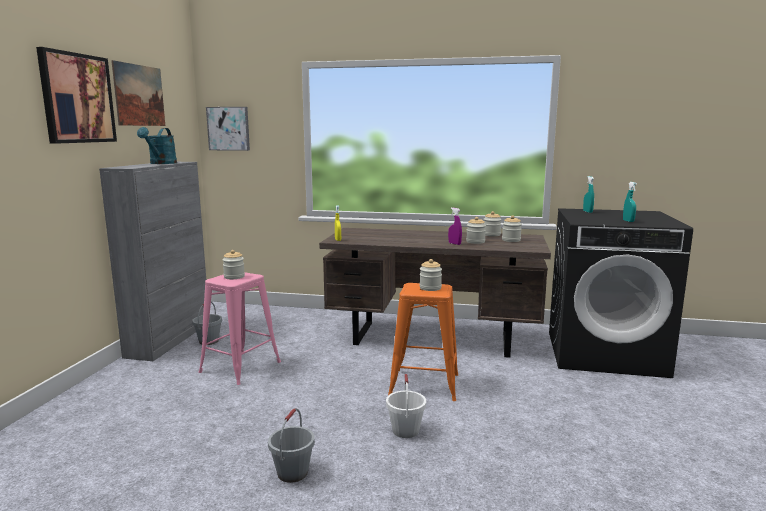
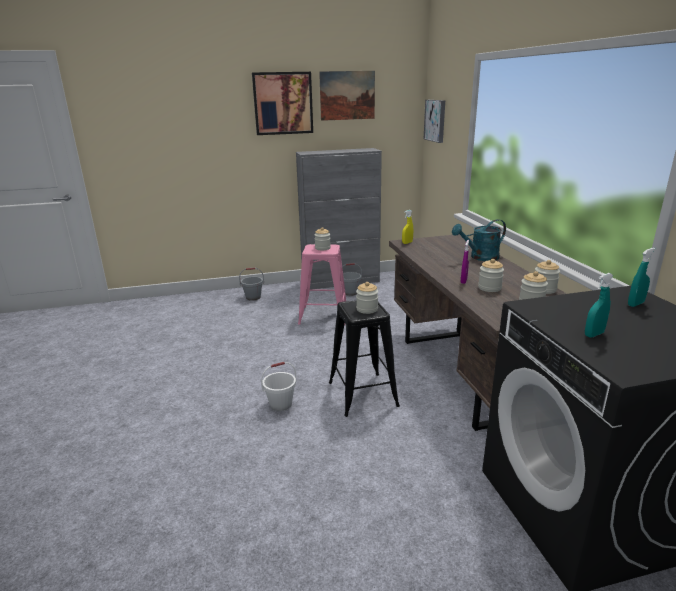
camera: 65 degrees right, 10 degrees up
(161, 163) = (347, 150): turquoise watering can -> turquoise watering can (480, 257)
(292, 472) = (207, 377): grey bucket -> grey bucket (253, 297)
(425, 385) = (363, 394): orange stool -> black stool

